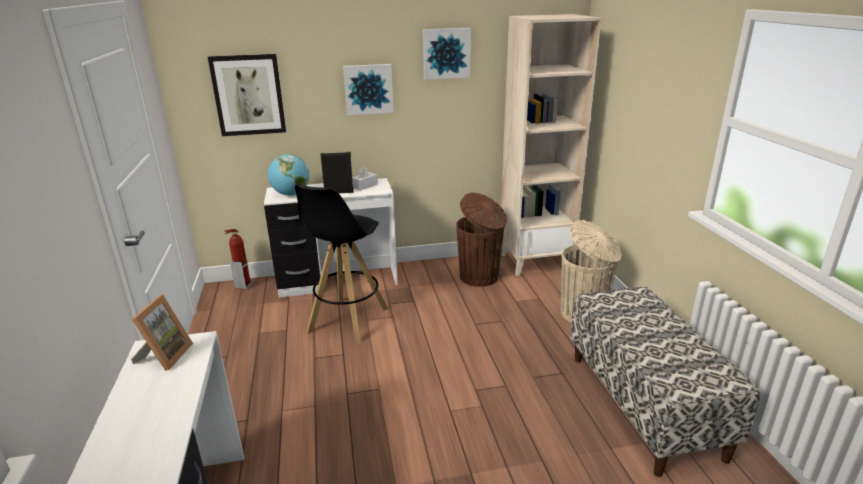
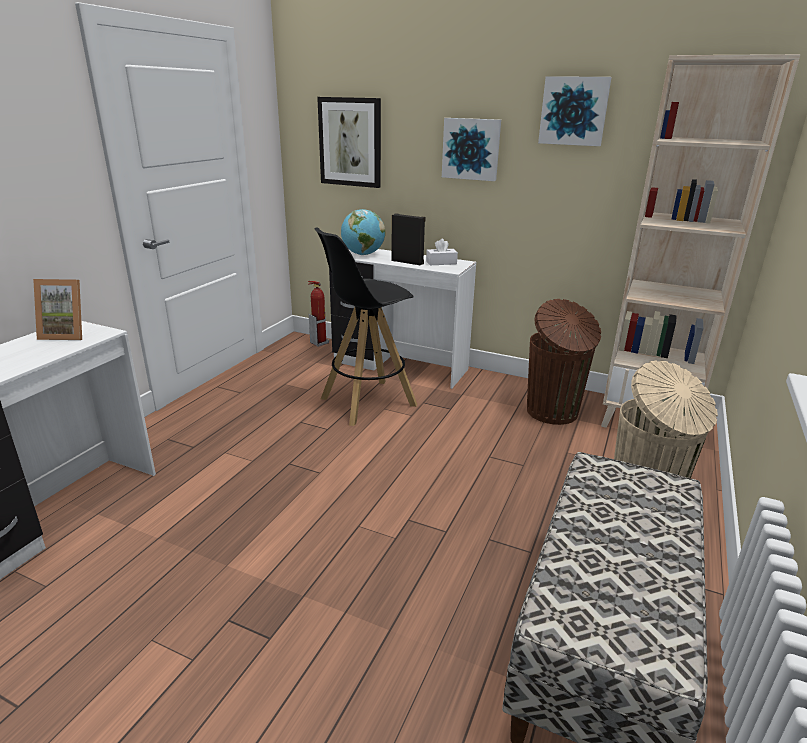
camera: 35 degrees right, 0 degrees up
(164, 356) = (67, 334): picture frame -> picture frame turned 45 degrees clockwise

